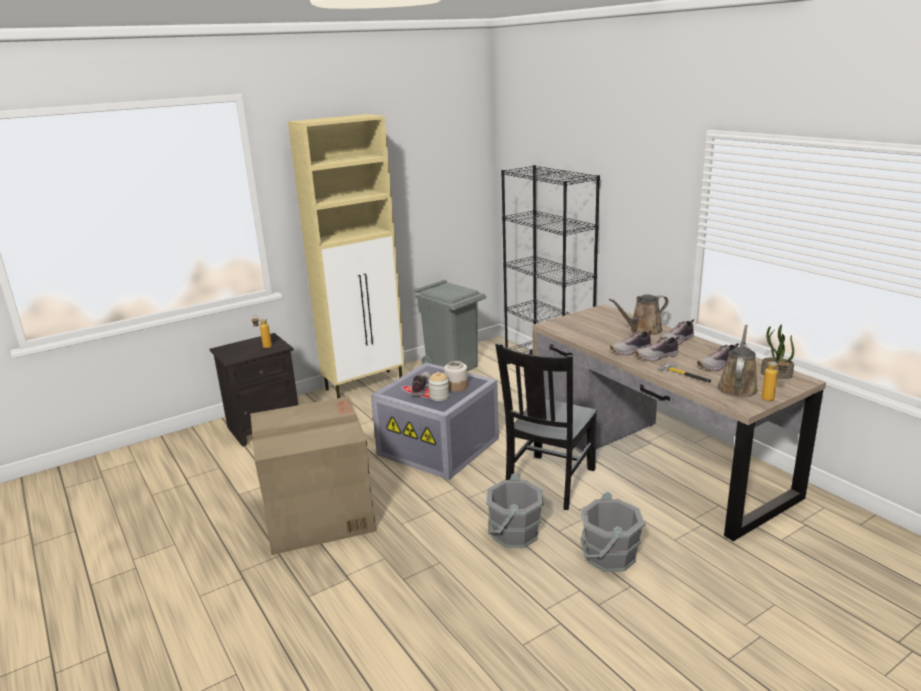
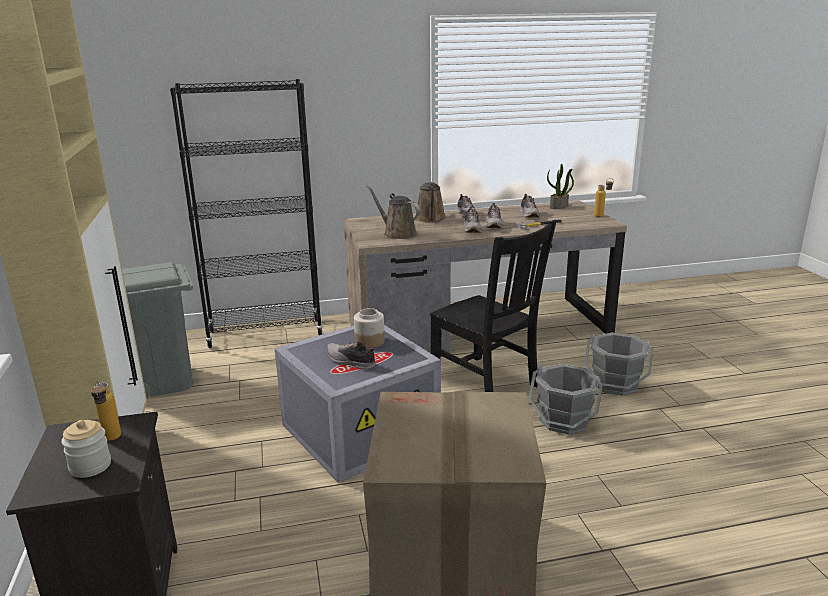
camera: 70 degrees left, 0 degrees up
(439, 396) = (386, 354): jar -> jar (90, 466)
(737, 387) = (573, 218): brown watering can -> brown watering can (397, 233)

